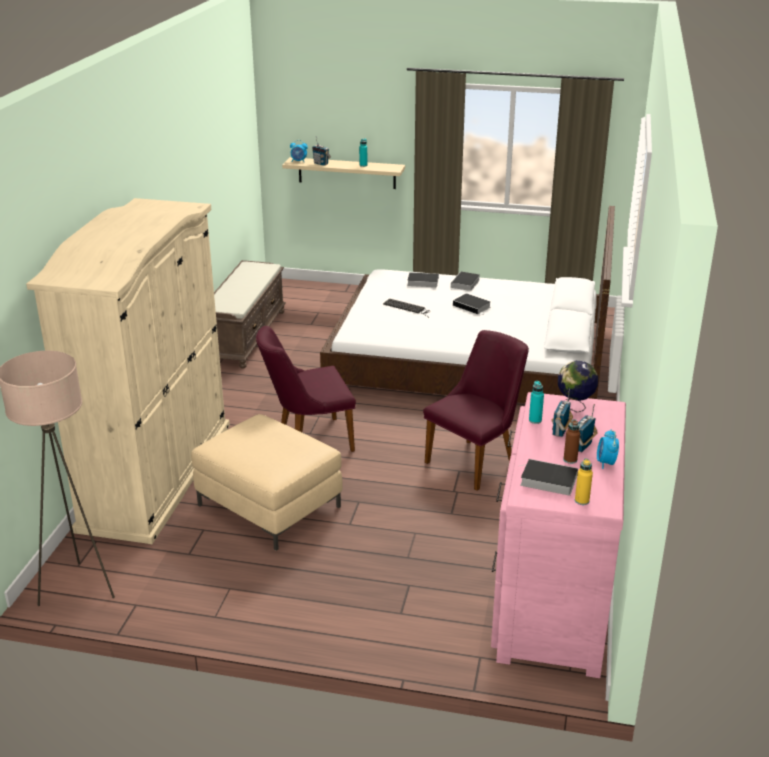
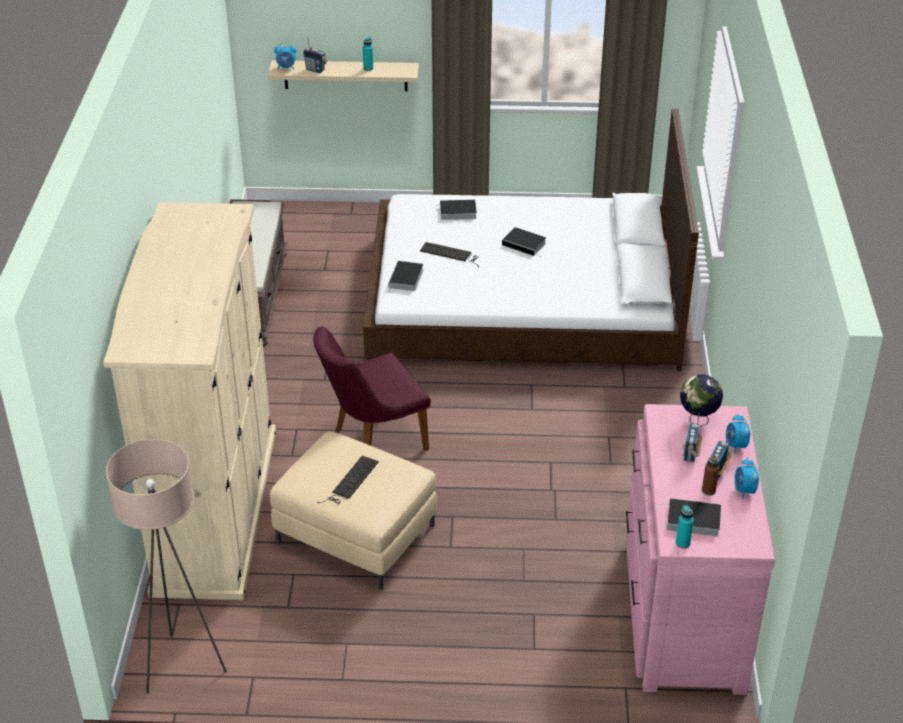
camera: 10 degrees left, 10 degrees up
(262, 449) = (350, 482): none -> keyboard
(465, 284) = (508, 209): book -> book (406, 279)
(476, 460) = (566, 446): purple chair -> none
(535, 420) = (661, 443): turquoise bottle -> turquoise bottle (682, 543)
(582, 501) = (731, 541): yellow bottle -> none
(606, 429) = (735, 445): none -> alarm clock

